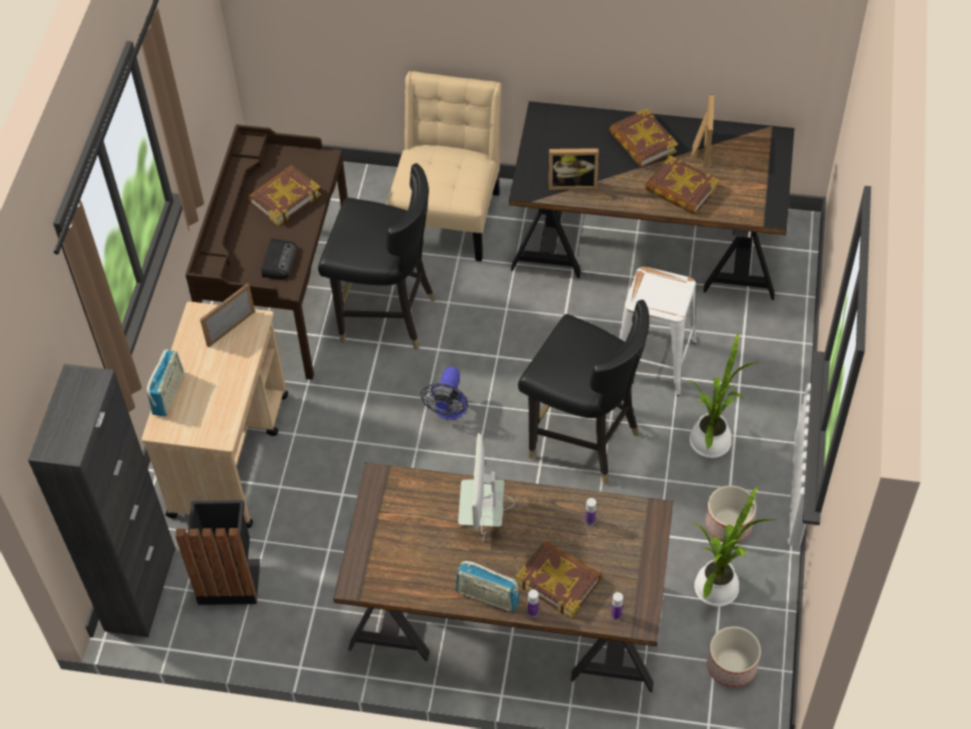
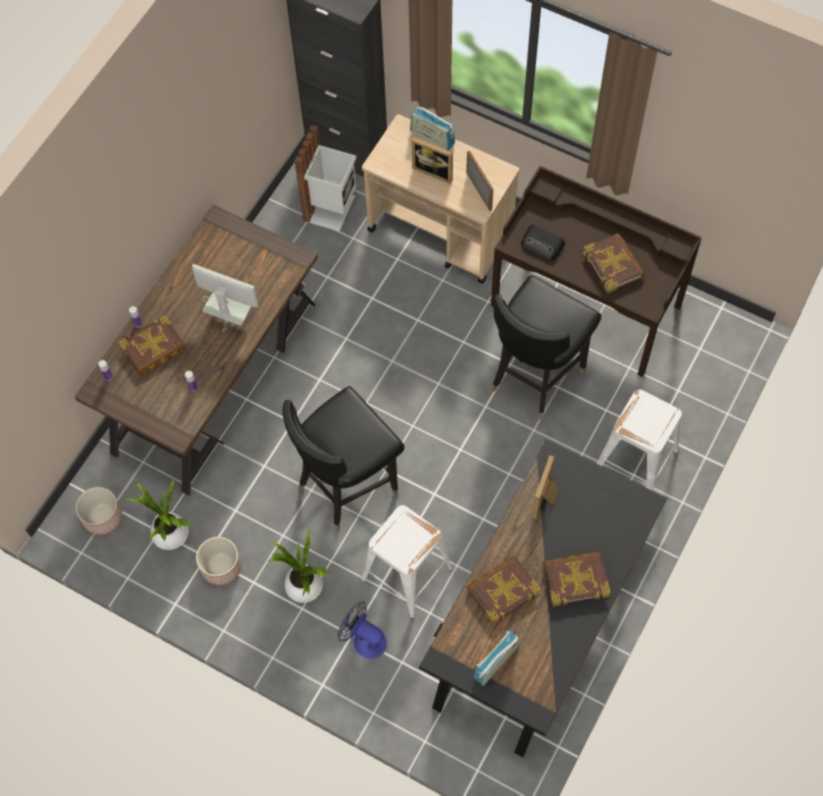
camera: 110 degrees right, 10 degrees up
(229, 578) = (331, 208): black trash can -> white trash can
(449, 214) = (636, 461): beige chair -> white stool
(449, 410) = (419, 395): fan -> fan (364, 639)
(487, 596) = (165, 299): radio -> radio (496, 662)
(700, 149) = (548, 630): picture frame -> picture frame (434, 170)

